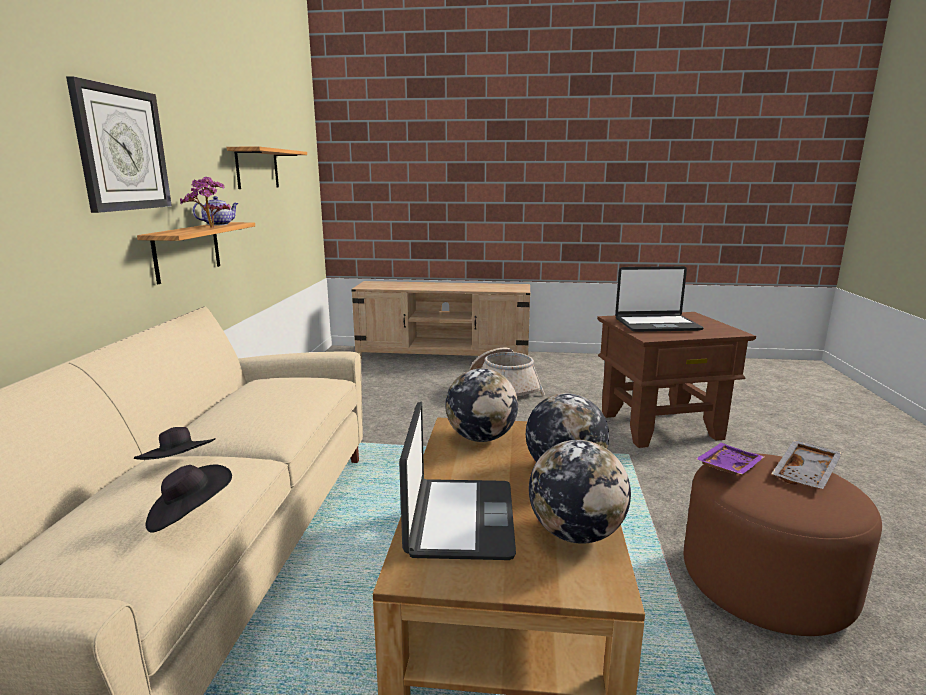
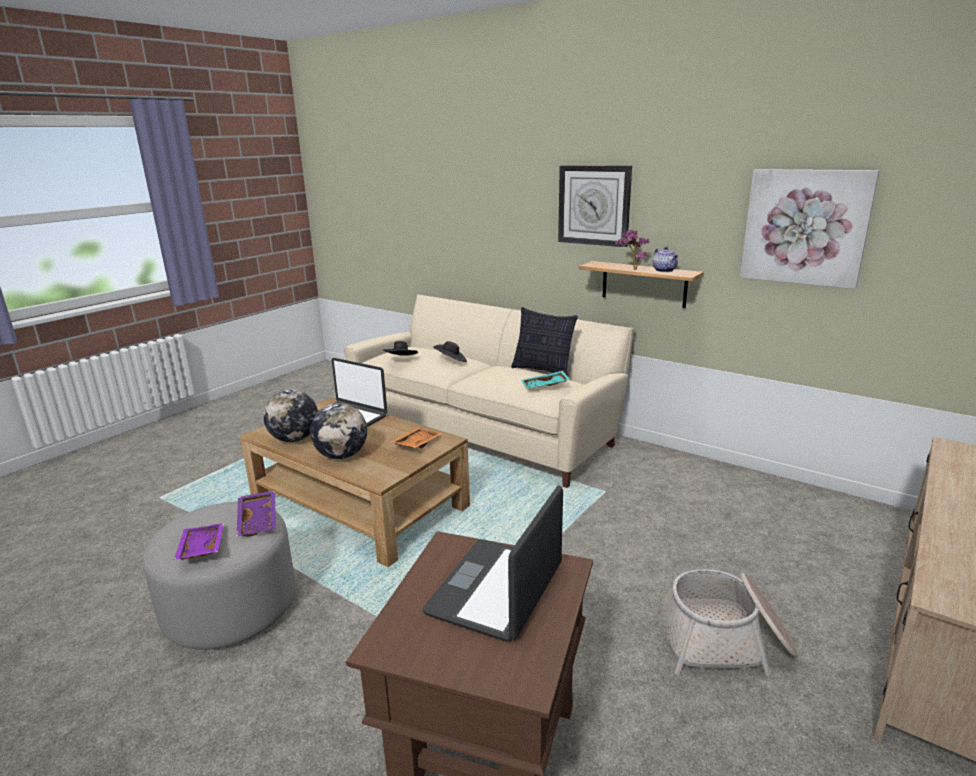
camera: 120 degrees right, 5 degrees up
(221, 396) = (543, 370): none -> pillow
(257, 169) = (805, 227): shelf -> picture
(298, 380) = (545, 386): none -> turquoise tray
(481, 438) = (416, 444): globe -> orange tray
(766, 583) = (230, 607): brown ottoman -> grey ottoman
(807, 474) = (200, 549): grey tray -> purple tray

